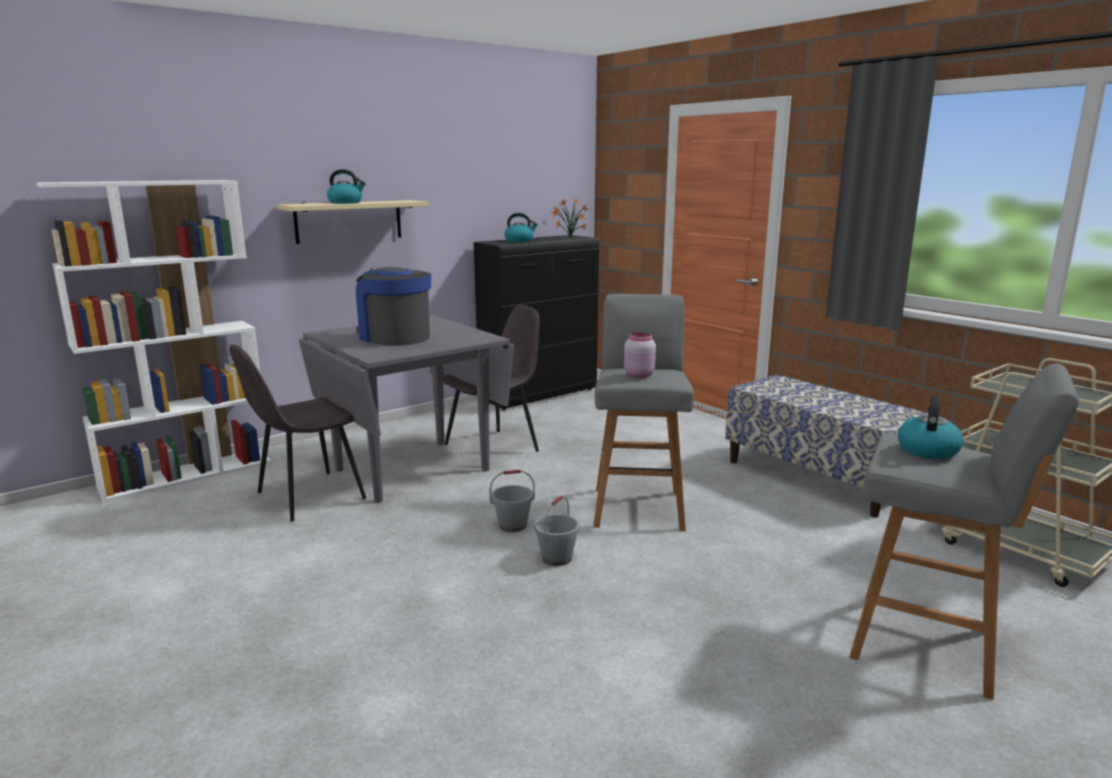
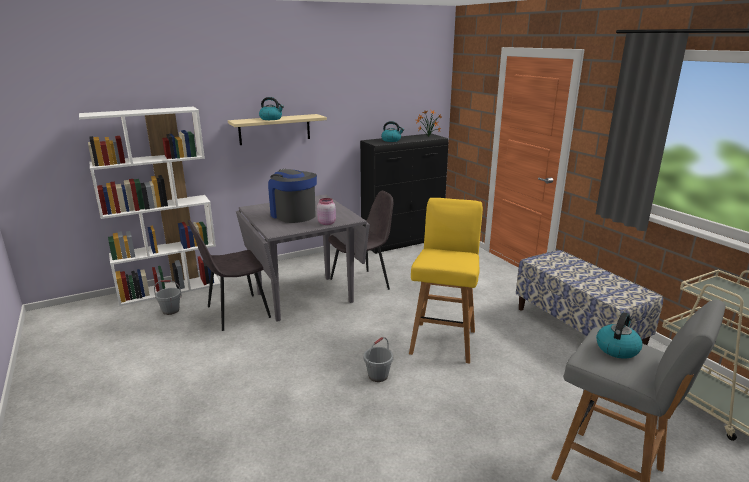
camera: 10 degrees right, 5 degrees up
(513, 525) = (357, 347): grey bucket -> grey bucket (171, 310)
(638, 374) = (442, 258): pink jar -> pink jar (326, 223)
(638, 507) = (443, 341): grey stool -> yellow stool

